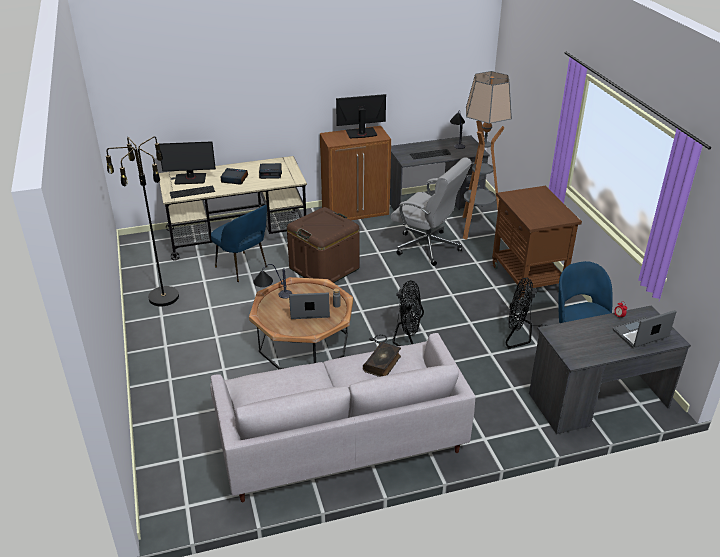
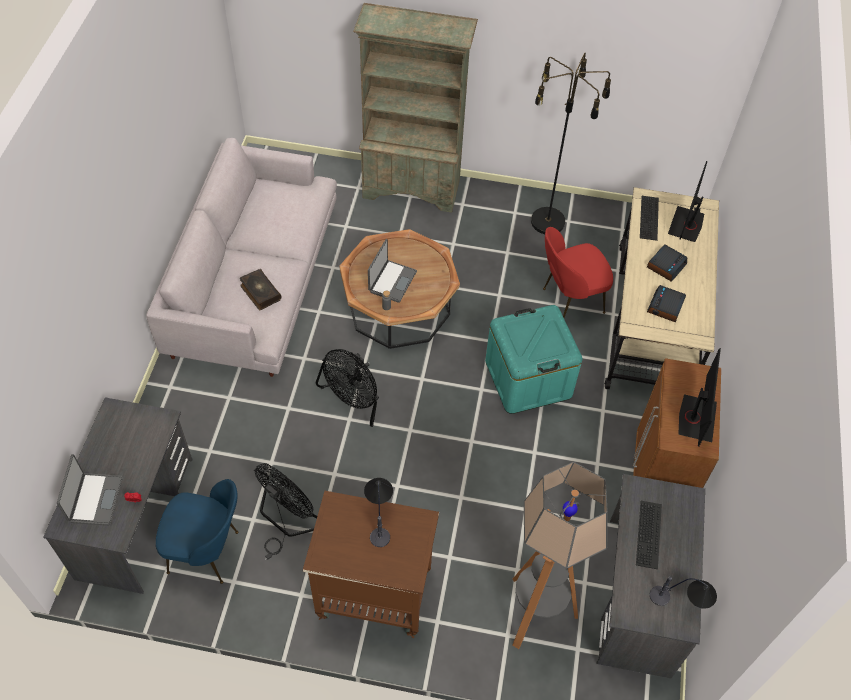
camera: 115 degrees right, 20 degrees up
(159, 381) = (412, 188): none -> green bookcase
(243, 269) = (568, 302): blue chair -> red chair
(272, 298) = (432, 259): table lamp -> table lamp (379, 518)
(324, 268) = (528, 378): brown storage box -> turquoise storage box
(427, 247) = (519, 517): grey office chair -> none

